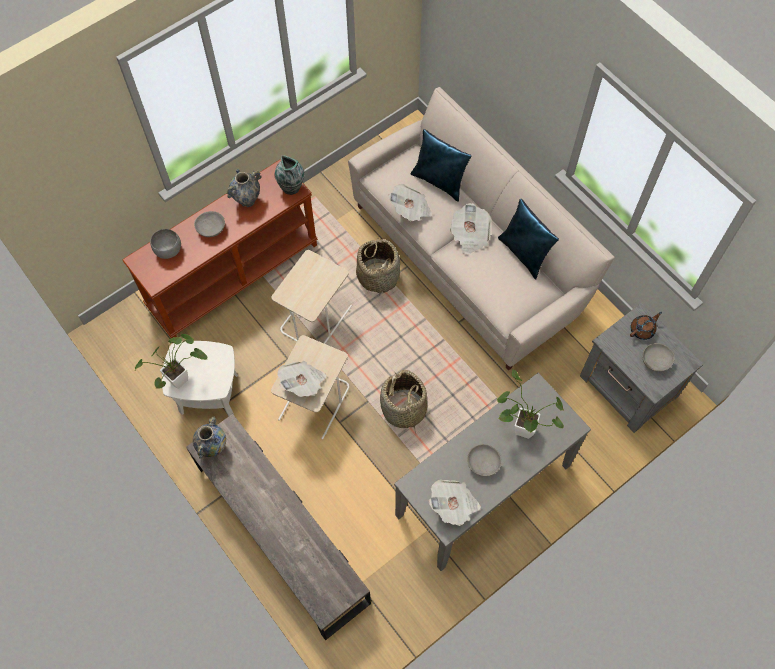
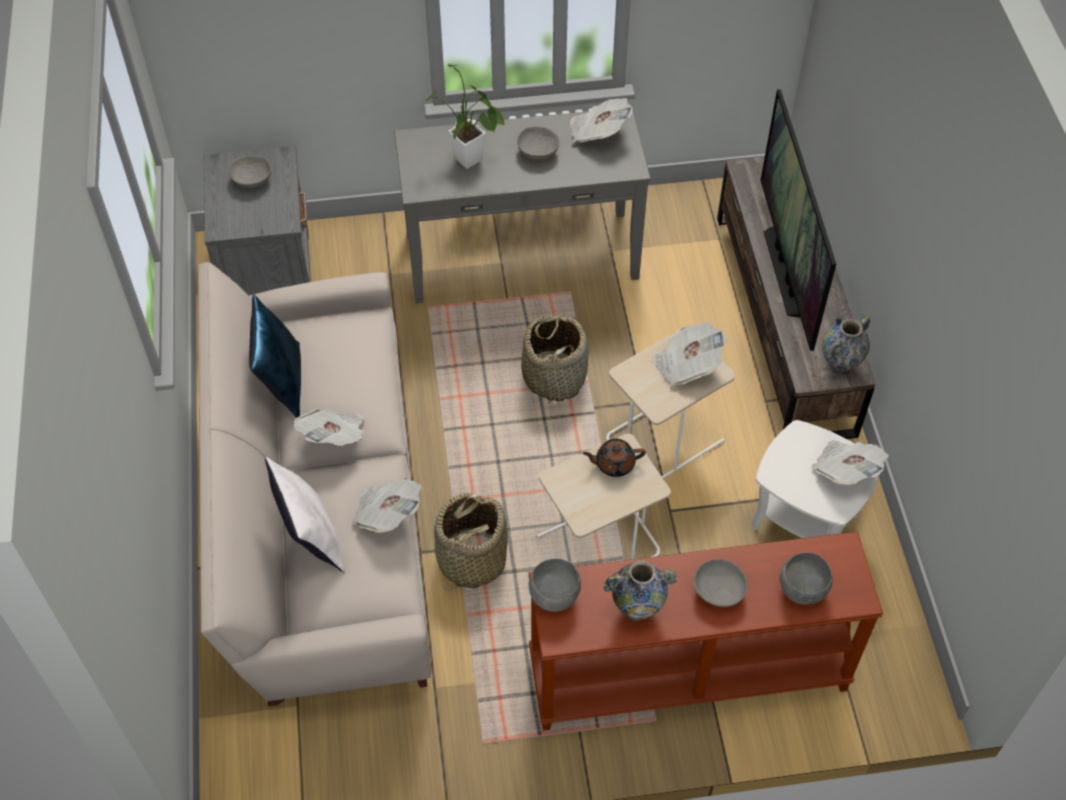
camera: 150 degrees left, 10 degrees down
(182, 378) = (846, 470): potted plant -> newspaper
(278, 507) = (787, 271): none -> television
(291, 187) = (555, 595): vase -> grey bowl
(439, 181) = (310, 538): blue pillow -> white pillow
(642, 330) = (233, 214): brown teapot -> brown teapot (614, 463)

